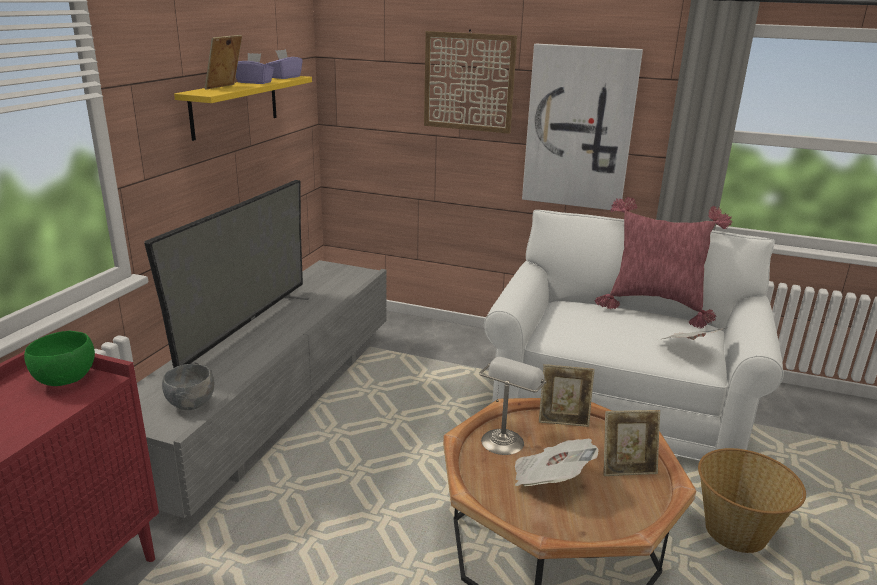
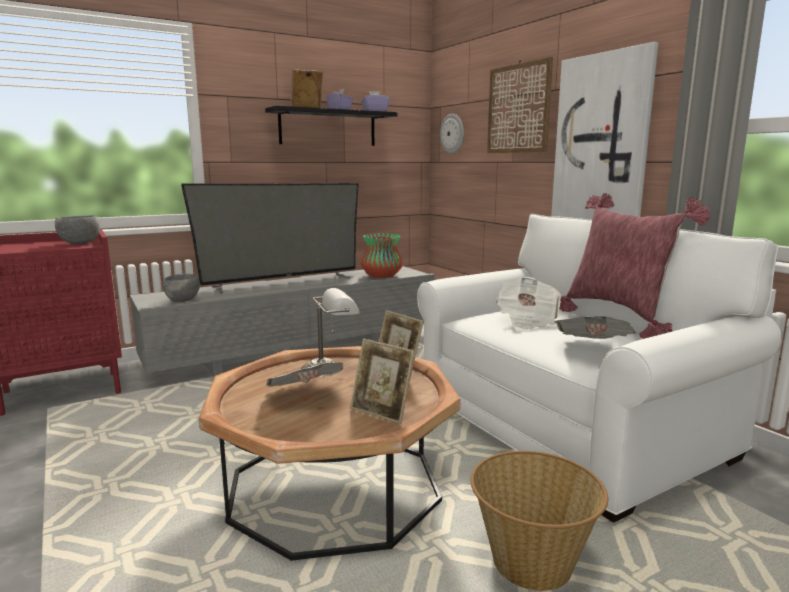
camera: 40 degrees right, 10 degrees down
(67, 380) = (80, 243): green bowl -> grey bowl
(235, 105) = (328, 128): yellow shelf -> black shelf
(336, 287) = (381, 276): none -> vase
(361, 95) = (452, 133): none -> wall clock
(600, 328) = (527, 320): none -> newspaper

